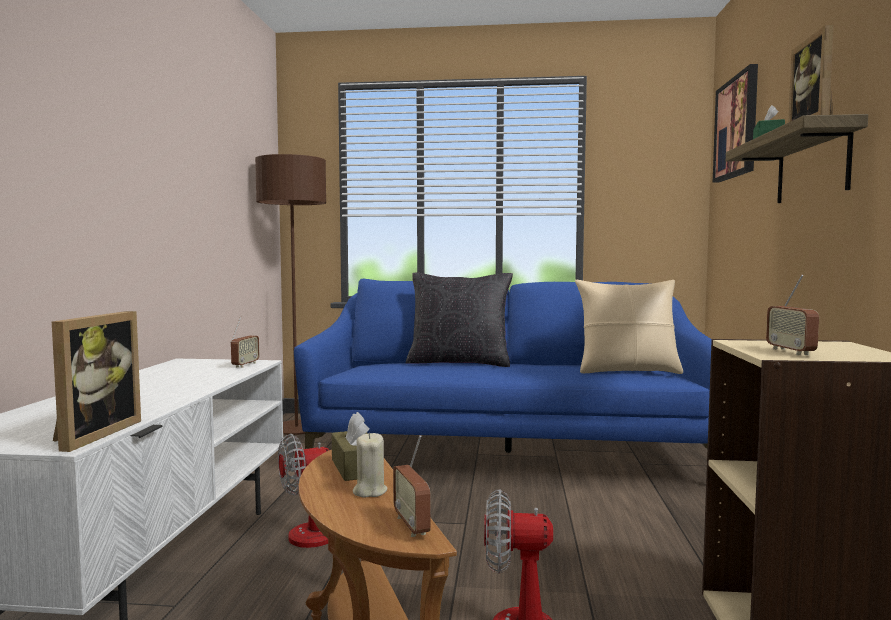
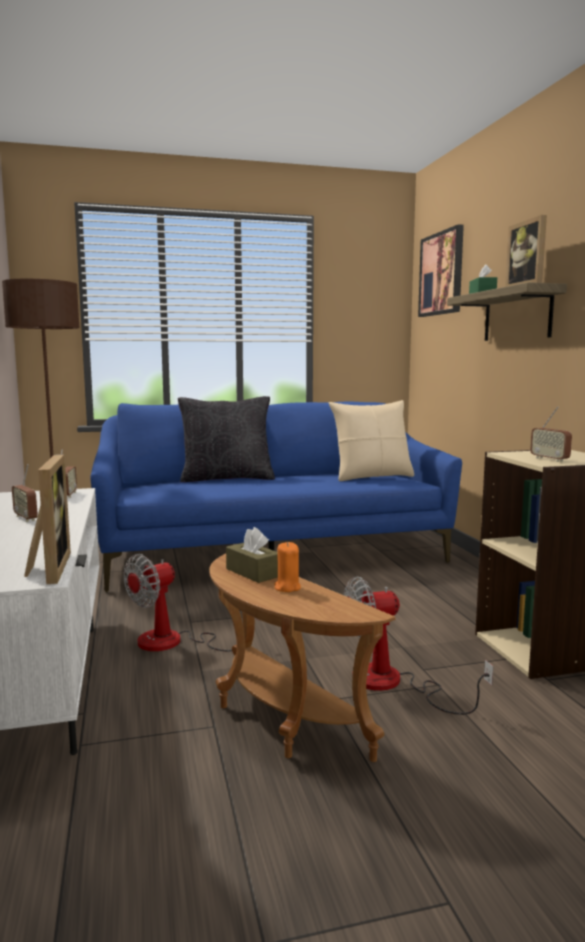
camera: 20 degrees left, 5 degrees up
(369, 491) = (287, 587): beige candle -> orange candle
(412, 525) = (347, 605): radio -> radio (26, 518)

